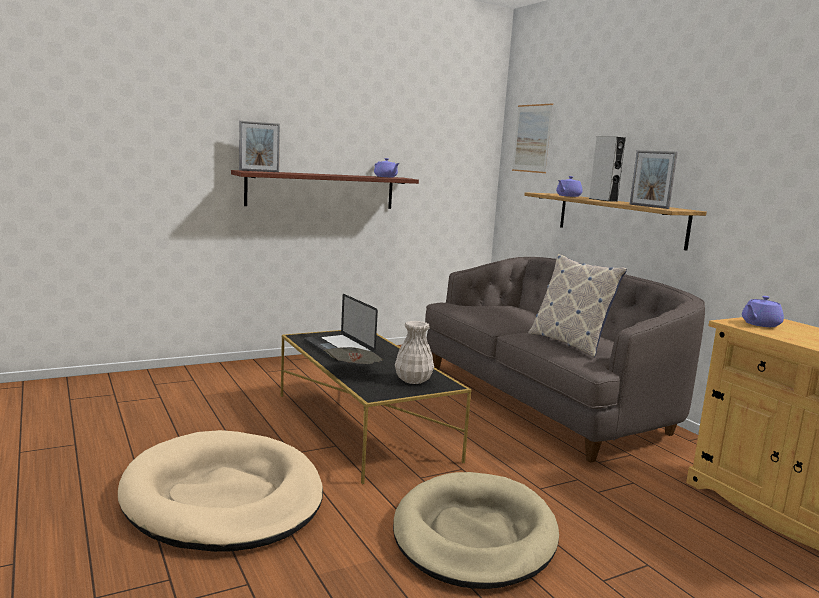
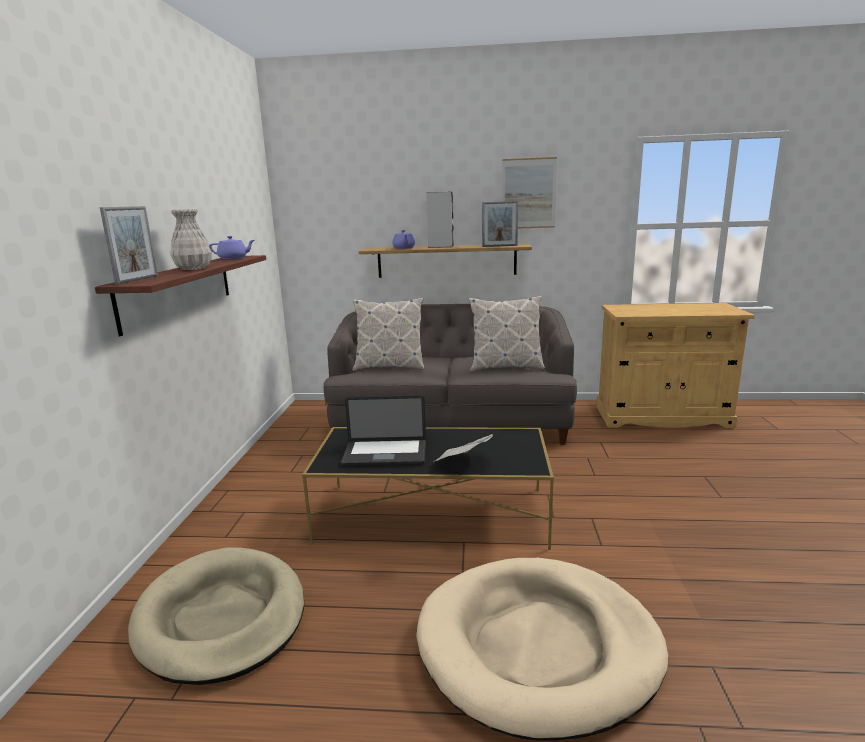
camera: 55 degrees left, 5 degrees up
(413, 380) = (505, 443): white vase -> white vase (193, 268)
(474, 535) = (654, 523): beige dog bed -> beige dog bed (221, 618)
(489, 310) = (389, 367): none -> pillow
(532, 138) = (320, 197): picture -> picture (528, 193)
(760, 324) = (629, 311): purple teapot -> none

